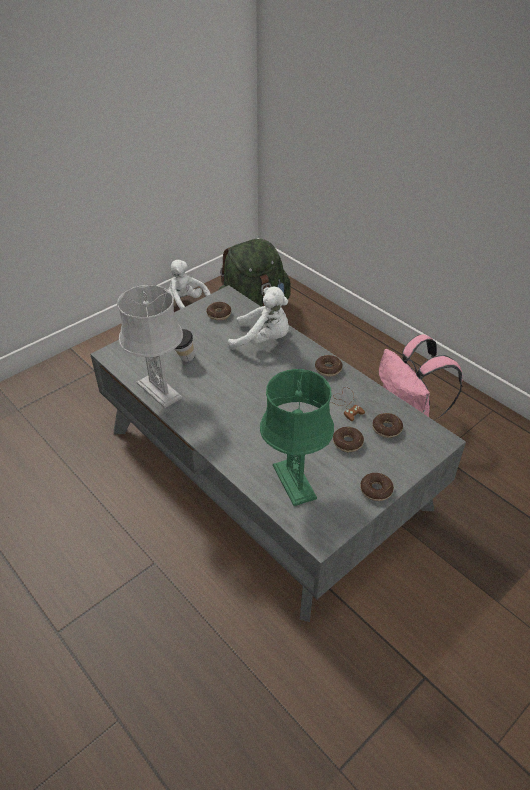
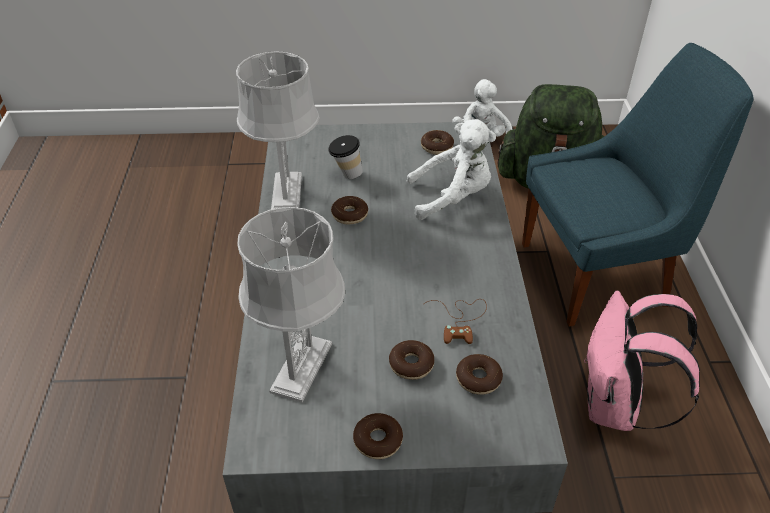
camera: 40 degrees right, 0 degrees up
(263, 340) = (452, 197): white plush toy -> white plush toy turned 60 degrees counterclockwise
(293, 481) = (301, 367): green table lamp -> grey table lamp
(328, 369) = (489, 268): donut -> donut (349, 215)
(332, 352) = (598, 273): none -> blue chair

